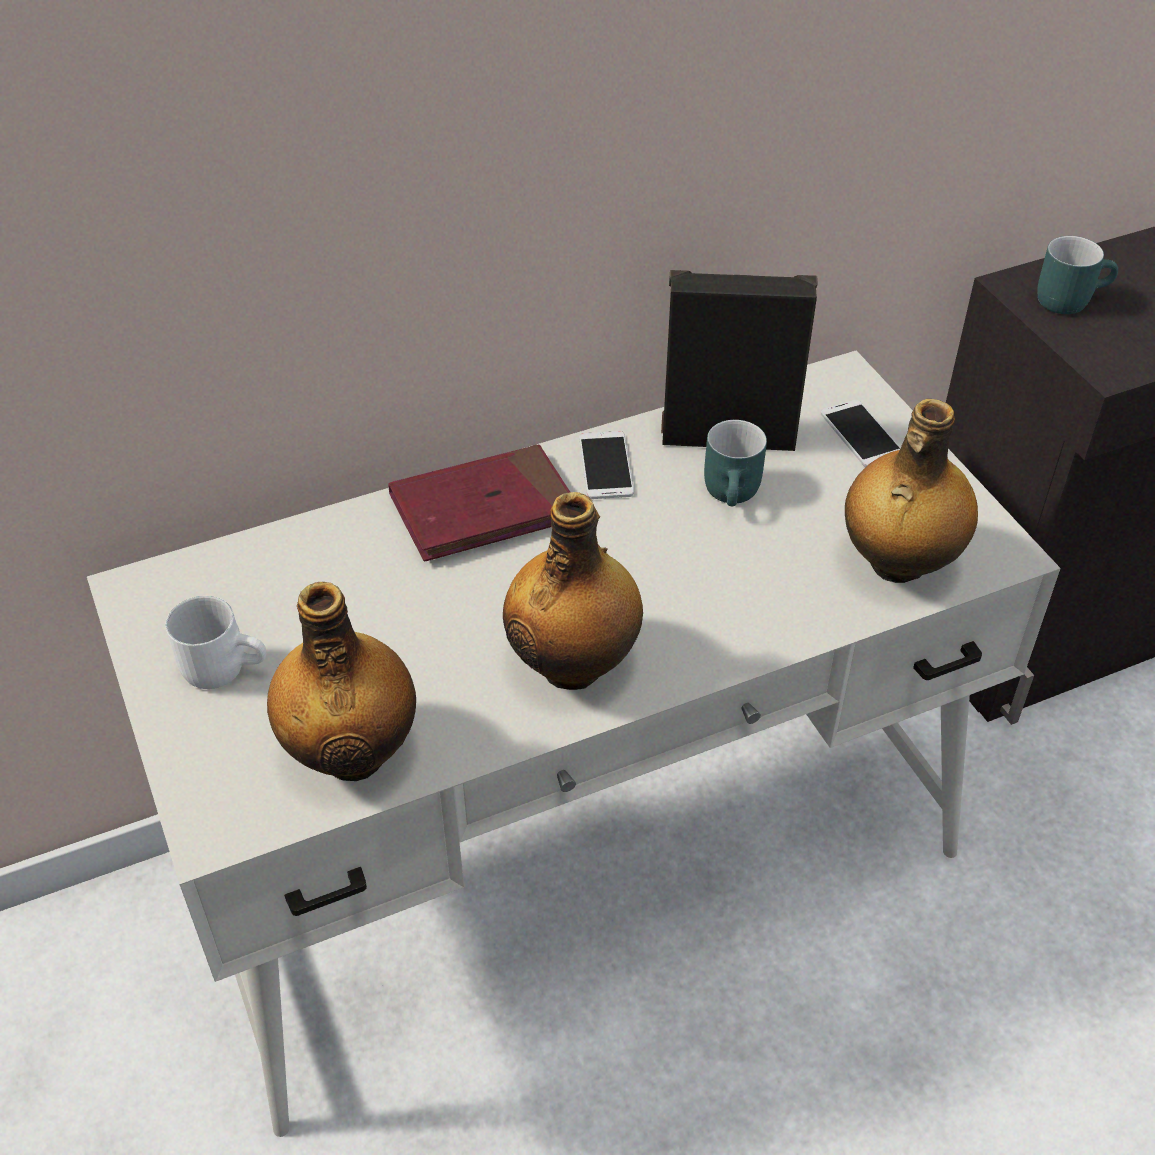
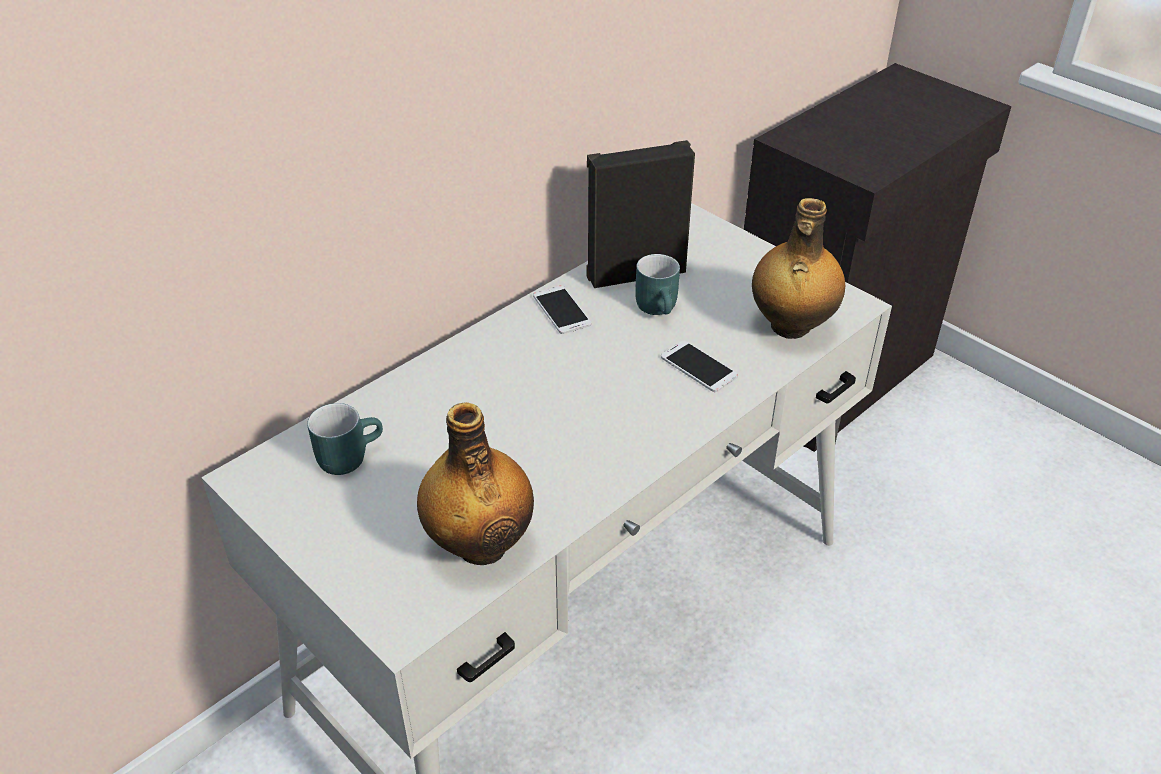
camera: 20 degrees left, 5 degrees down
(225, 666) = (349, 511): white mug -> none
(484, 509) = (489, 358): red book -> none
(574, 664) = (610, 443): bottle -> none
(861, 434) = (723, 253): phone -> phone (698, 367)
(1068, 298) = (819, 140): turquoise mug -> turquoise mug (348, 455)

